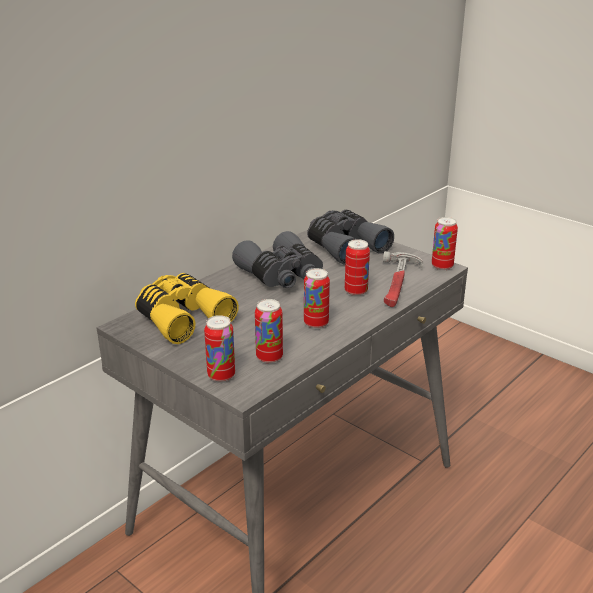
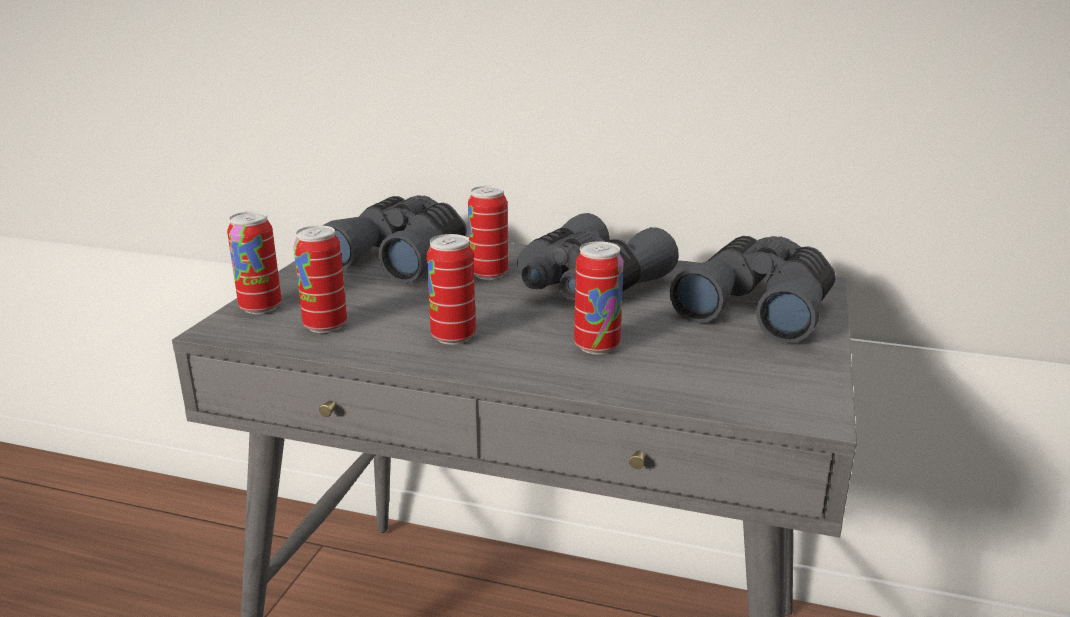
camera: 65 degrees right, 5 degrees down
(182, 317) = (402, 256): yellow binoculars -> grey binoculars
(398, 284) = (673, 378): hammer -> none
(442, 266) = (811, 410): can -> can (489, 274)

